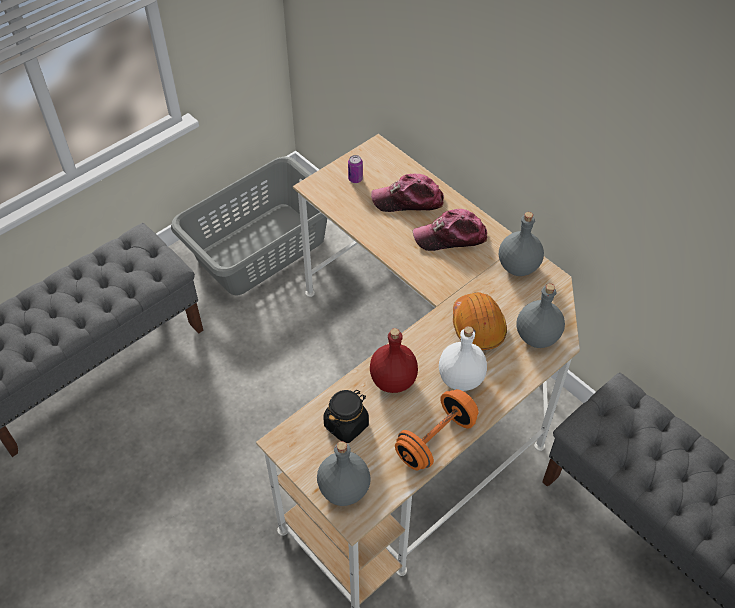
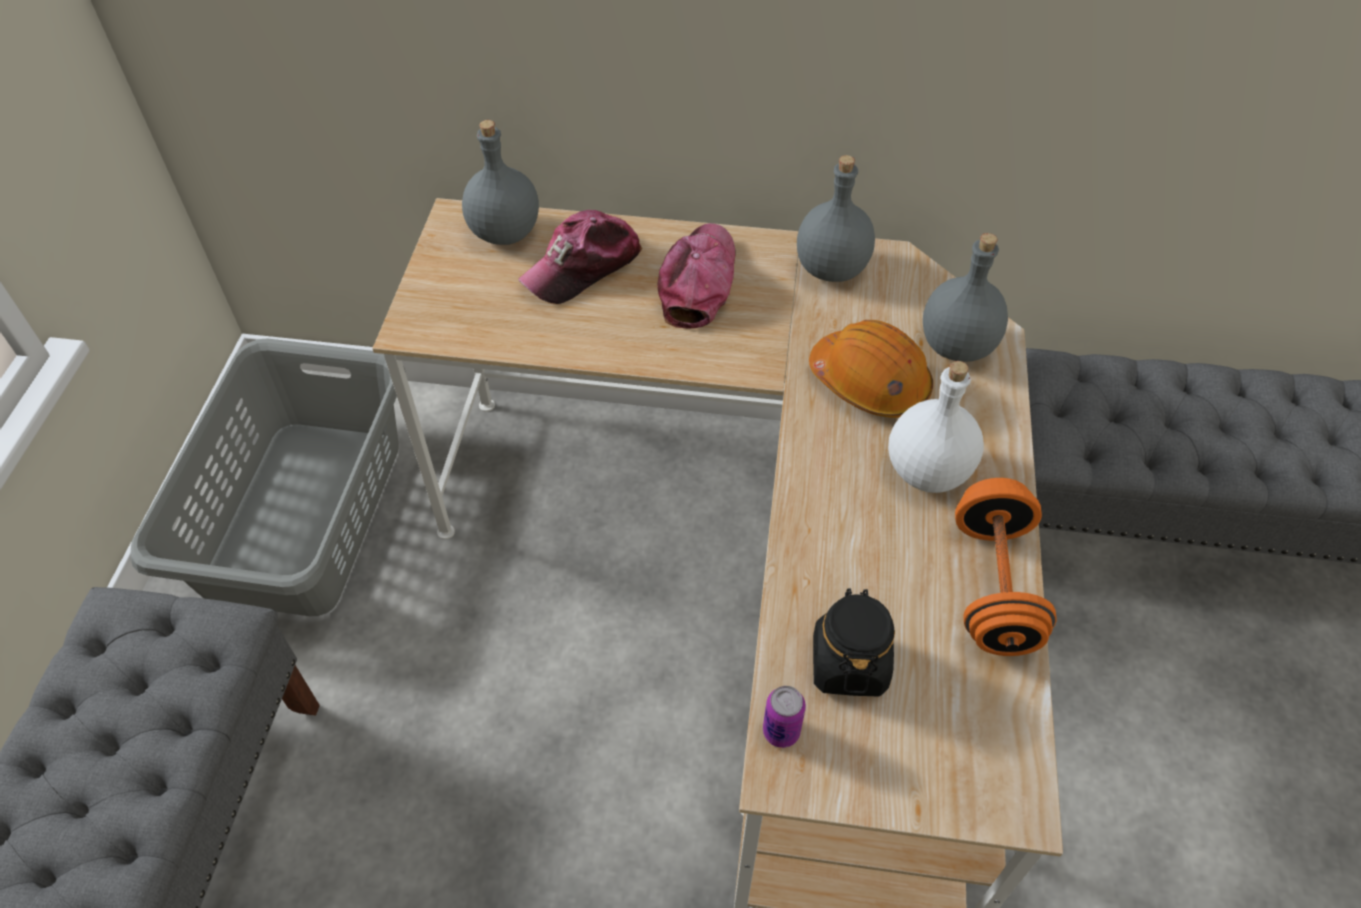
camera: 40 degrees left, 0 degrees up
(343, 489) = (955, 773): grey bottle -> grey bottle (504, 233)
(355, 179) = (468, 281): can -> can (781, 731)
(392, 380) = (840, 543): red bottle -> none
(450, 237) = (698, 282): cap -> cap turned 150 degrees clockwise

